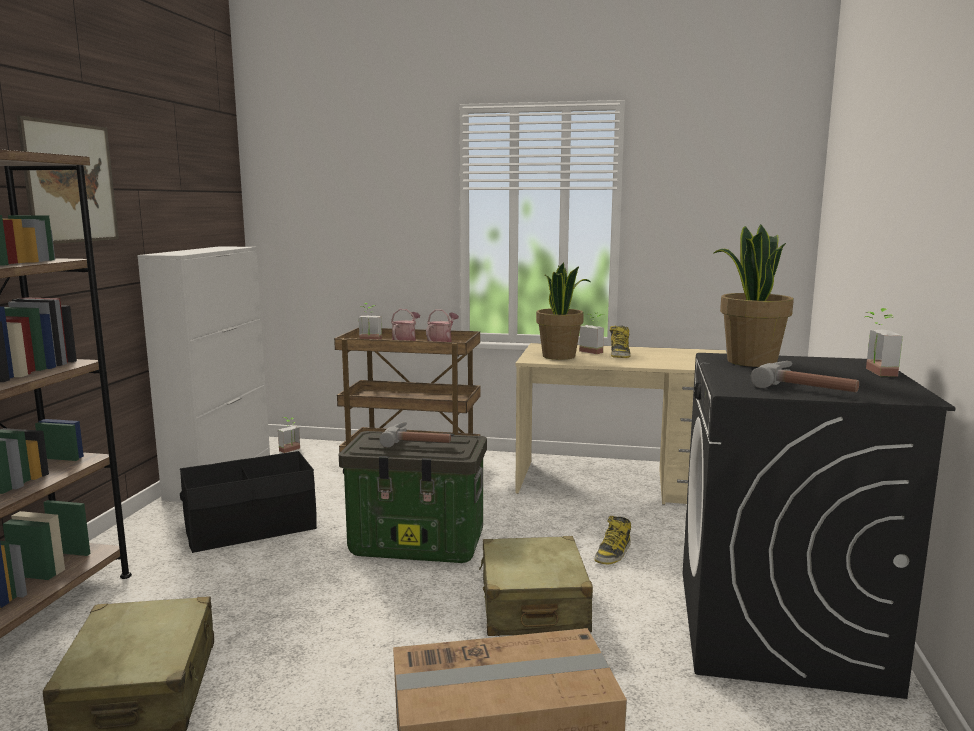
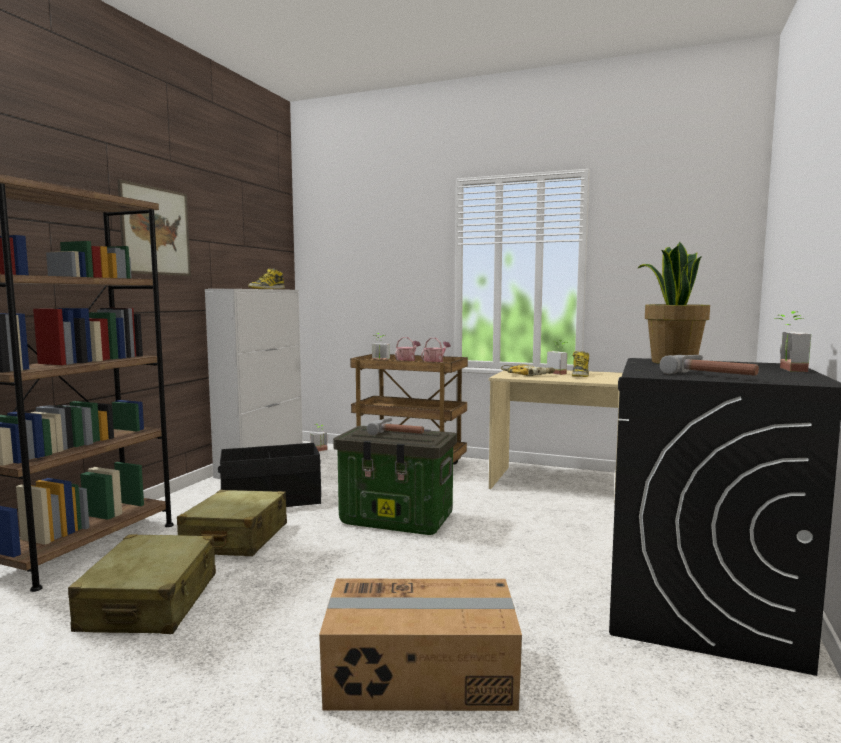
camera: 10 degrees right, 5 degrees down
(533, 606) = (479, 570): beige suitcase -> beige suitcase (235, 539)
(559, 356) = (528, 375): potted plant -> power drill
(613, 553) = (560, 537): boot -> boot (267, 289)

